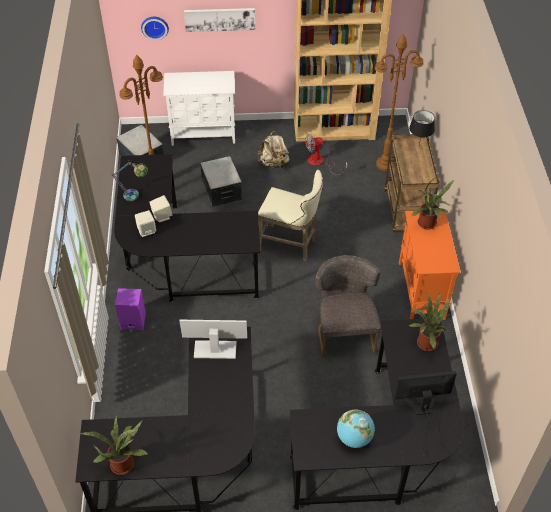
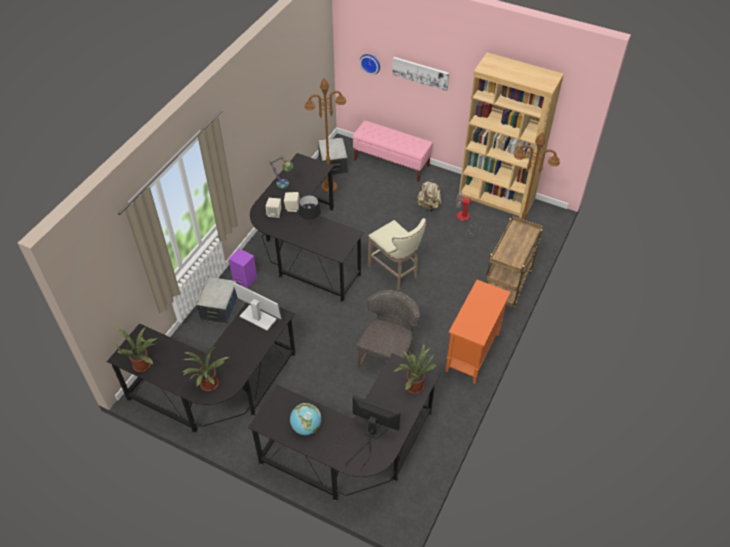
camera: 30 degrees right, 0 degrees up
(204, 134) = (391, 163): white cabinet -> pink bench
(222, 191) = (374, 211): storage box -> storage box (220, 308)
(419, 145) = (530, 233): black table lamp -> black table lamp (310, 226)
(428, 224) = (486, 298): potted plant -> potted plant (209, 386)

